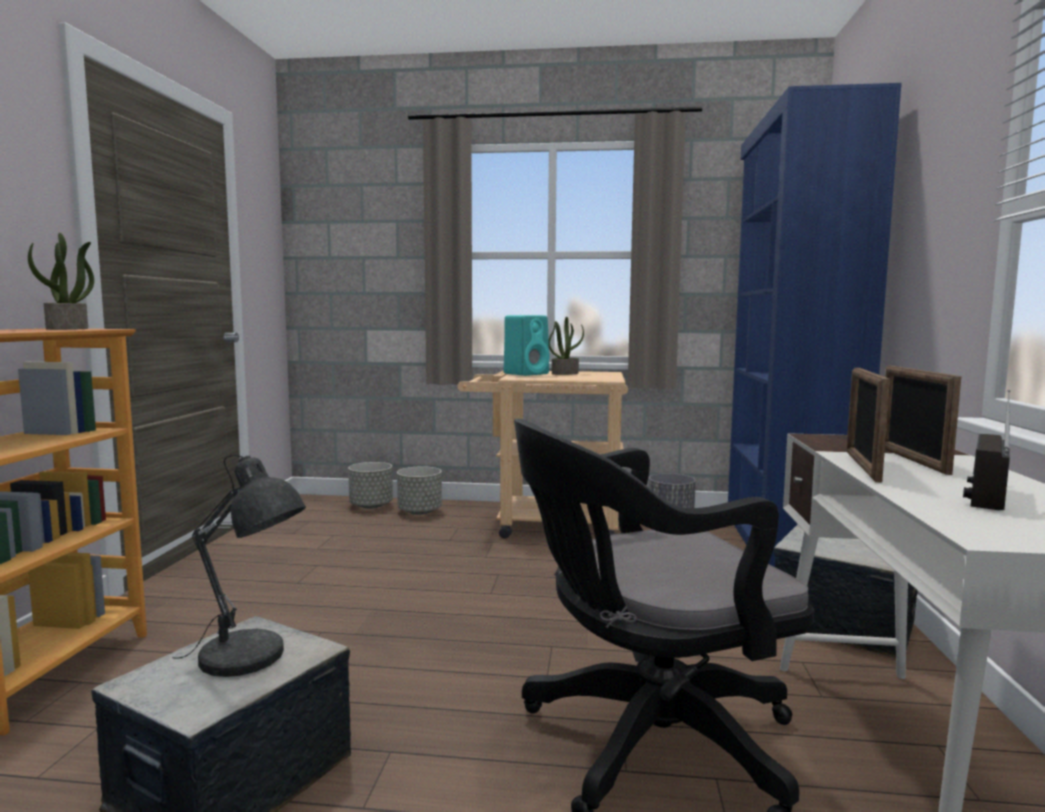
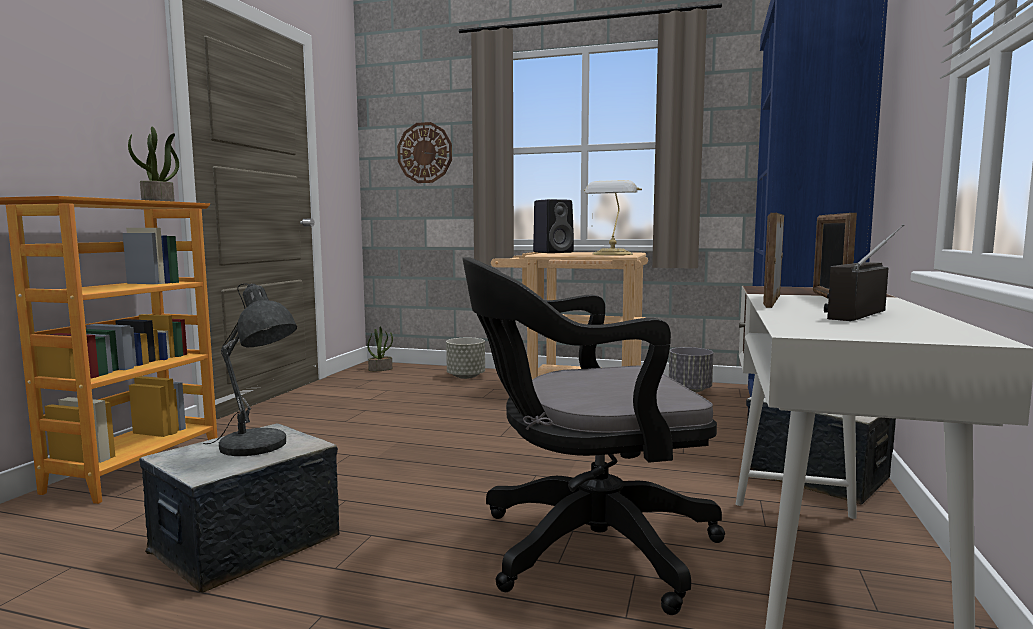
camera: 10 degrees right, 0 degrees up
(365, 254) = (425, 153): none -> wall clock
(371, 506) = (427, 371): grey planter -> none
(527, 373) = (554, 252): turquoise speaker -> black speaker
(565, 373) = (590, 253): potted plant -> potted plant (380, 369)
(593, 377) = (612, 254): none -> table lamp

